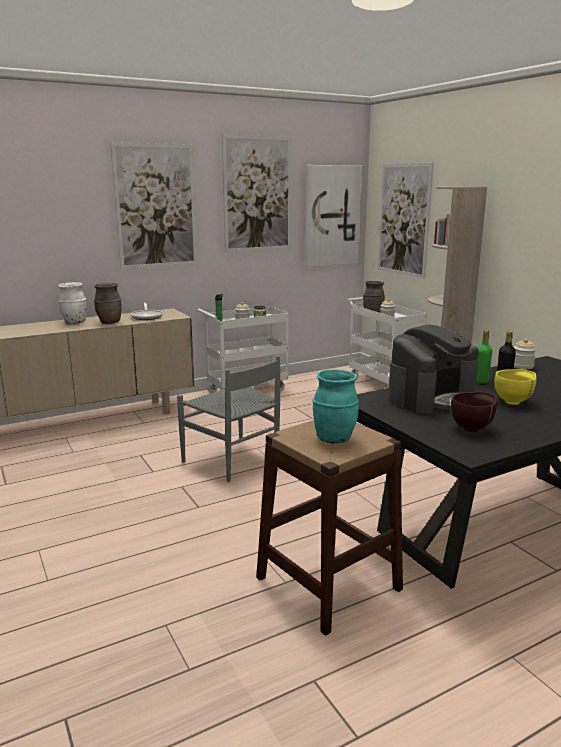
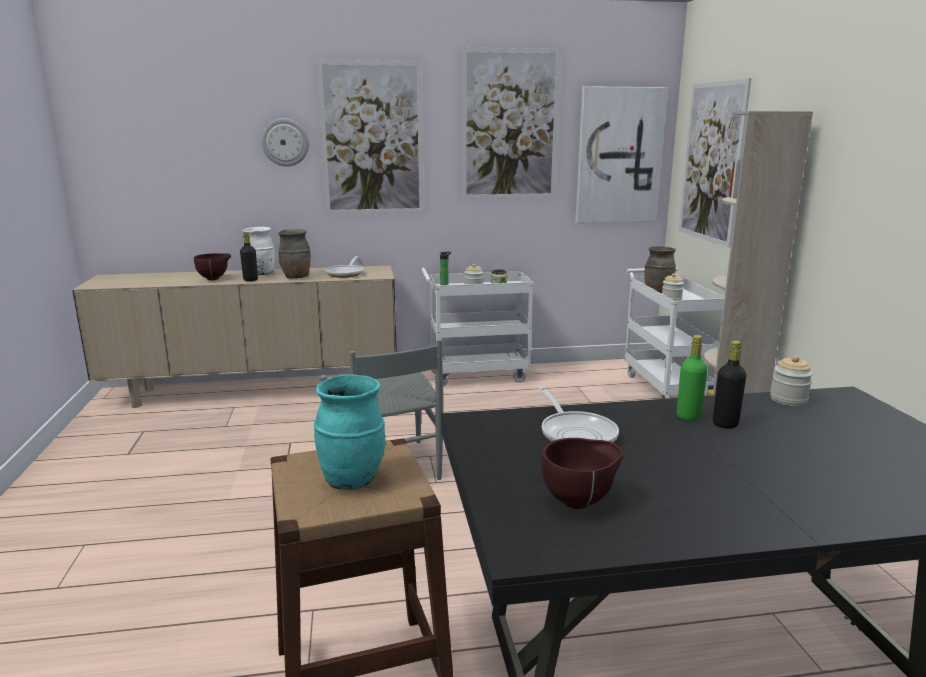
camera: 20 degrees right, 0 degrees up
(39, 329) = (215, 279): none -> brown bowl
(73, 327) = (250, 280): none -> black bottle
(85, 210) = (285, 142): none -> wall clock
(431, 397) = (576, 433): coffee machine -> frying pan
(513, 402) = (705, 463): yellow bowl -> none

